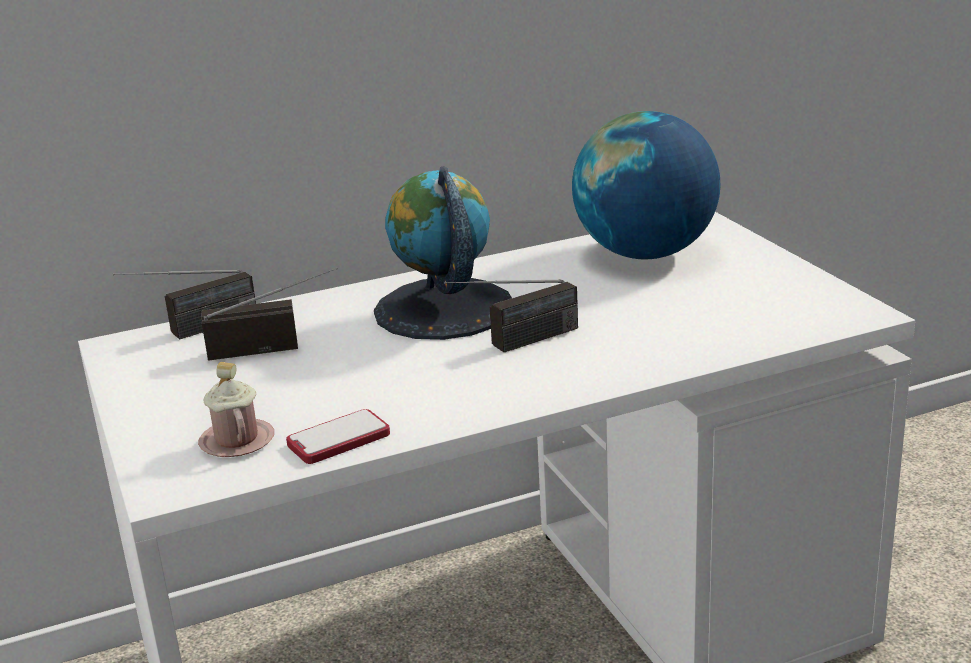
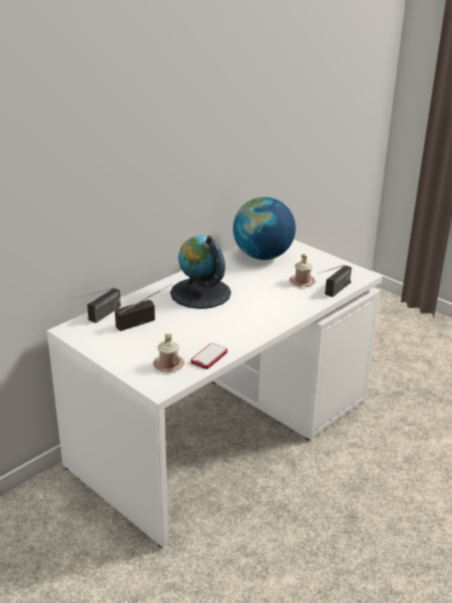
camera: 25 degrees left, 5 degrees up
(516, 344) = (244, 305): radio -> radio (333, 293)
(696, 311) = (302, 281): none -> pink mug

